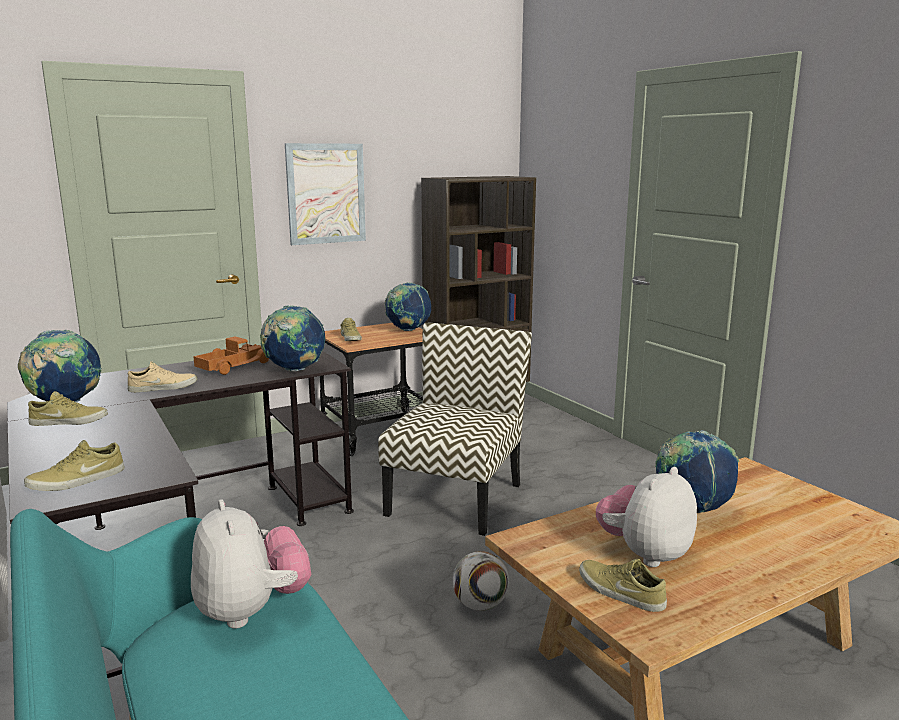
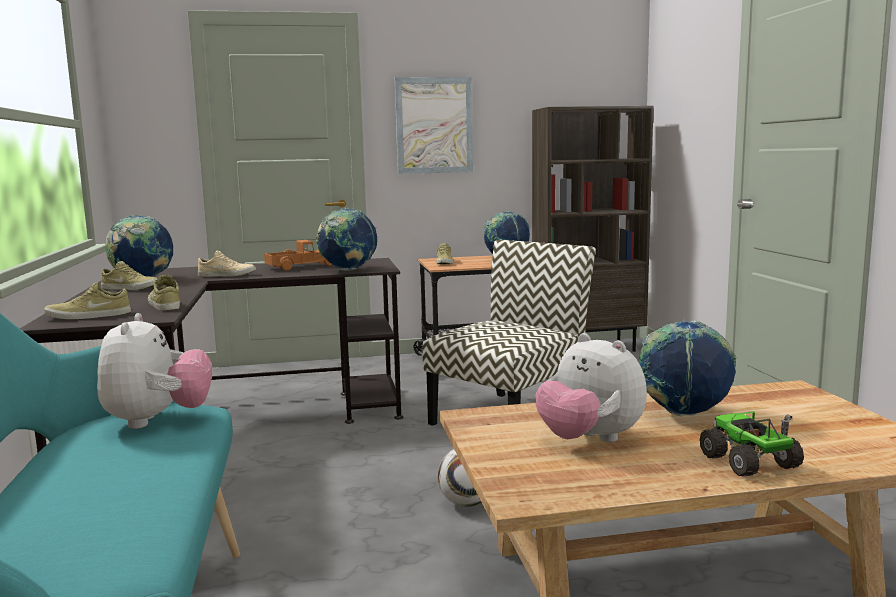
camera: 20 degrees right, 5 degrees down
(620, 592) = (529, 463): beige shoe -> beige shoe (164, 304)
(644, 554) = (589, 440): plush toy -> plush toy turned 105 degrees counterclockwise
(782, 560) = (750, 462): none -> toy truck

